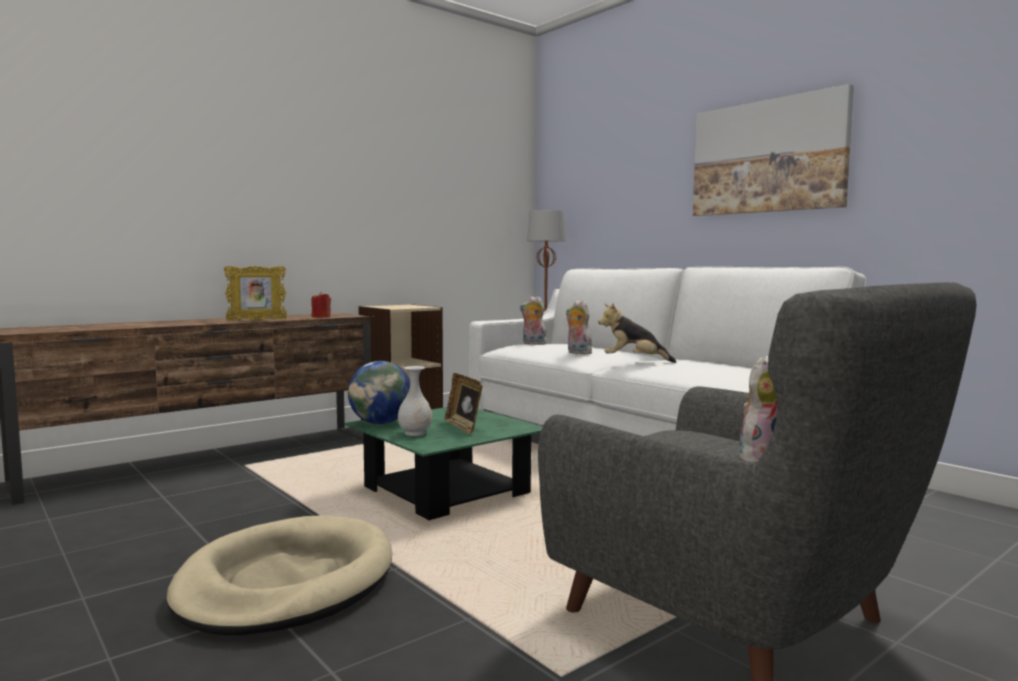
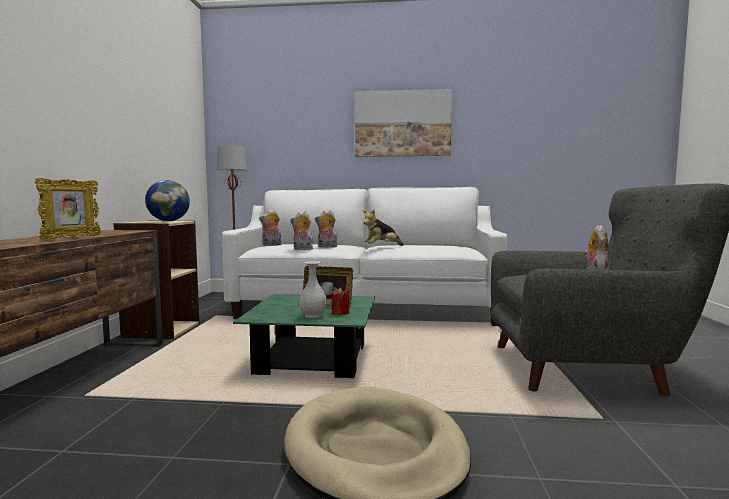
camera: 45 degrees left, 0 degrees up
(321, 317) = (119, 233): red candle -> red candle (340, 313)
(381, 423) = (264, 315): globe -> globe (169, 221)
(542, 353) = (302, 249): none -> plush toy

